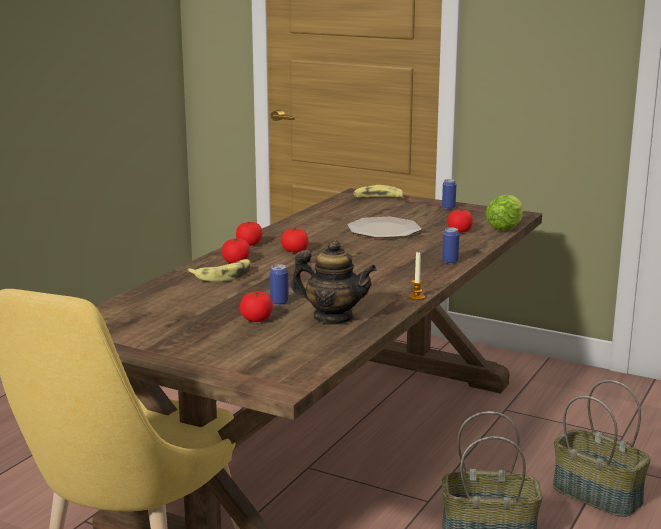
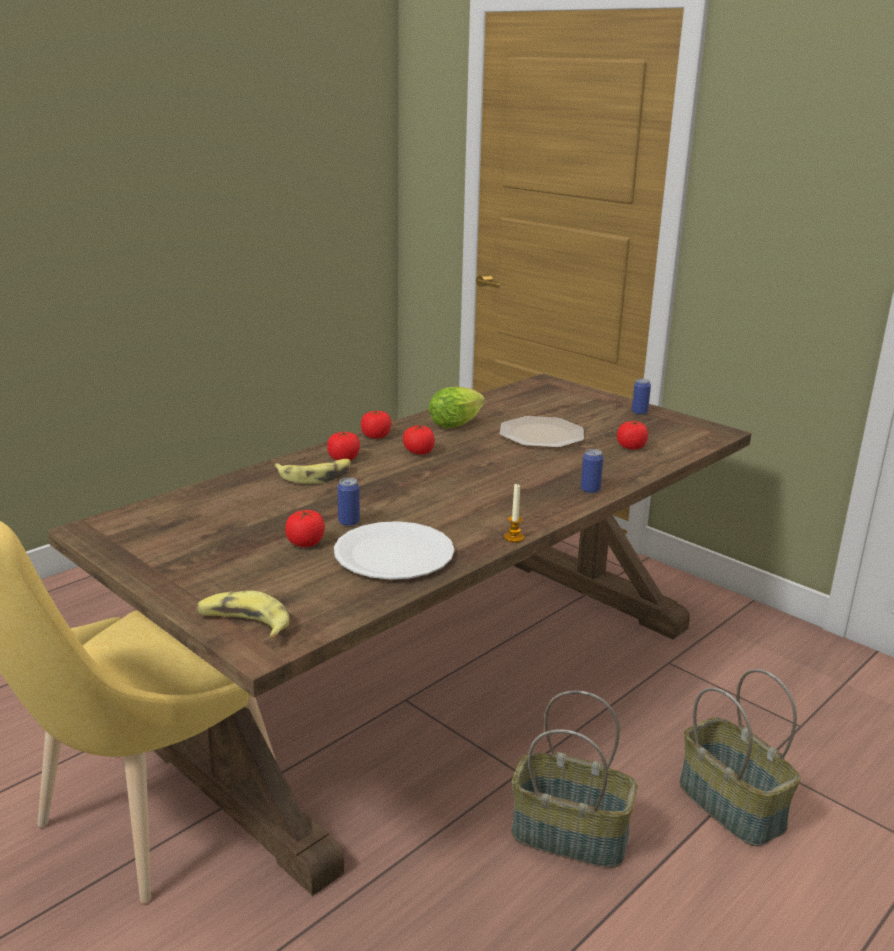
camera: 15 degrees right, 5 degrees up
(333, 317) = (394, 554): teapot -> white plate
(378, 199) = (564, 391): banana -> banana (244, 624)
(506, 227) = (692, 448): lettuce -> lettuce (458, 424)

